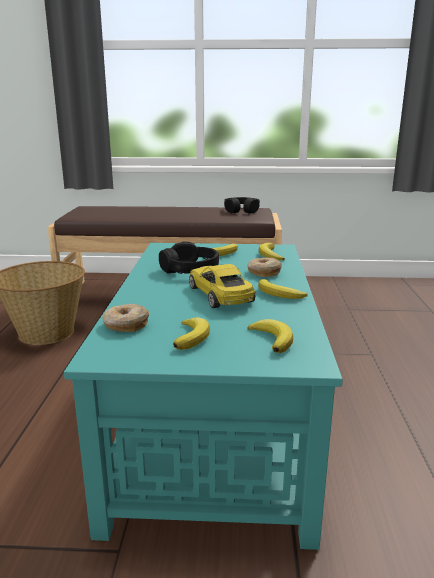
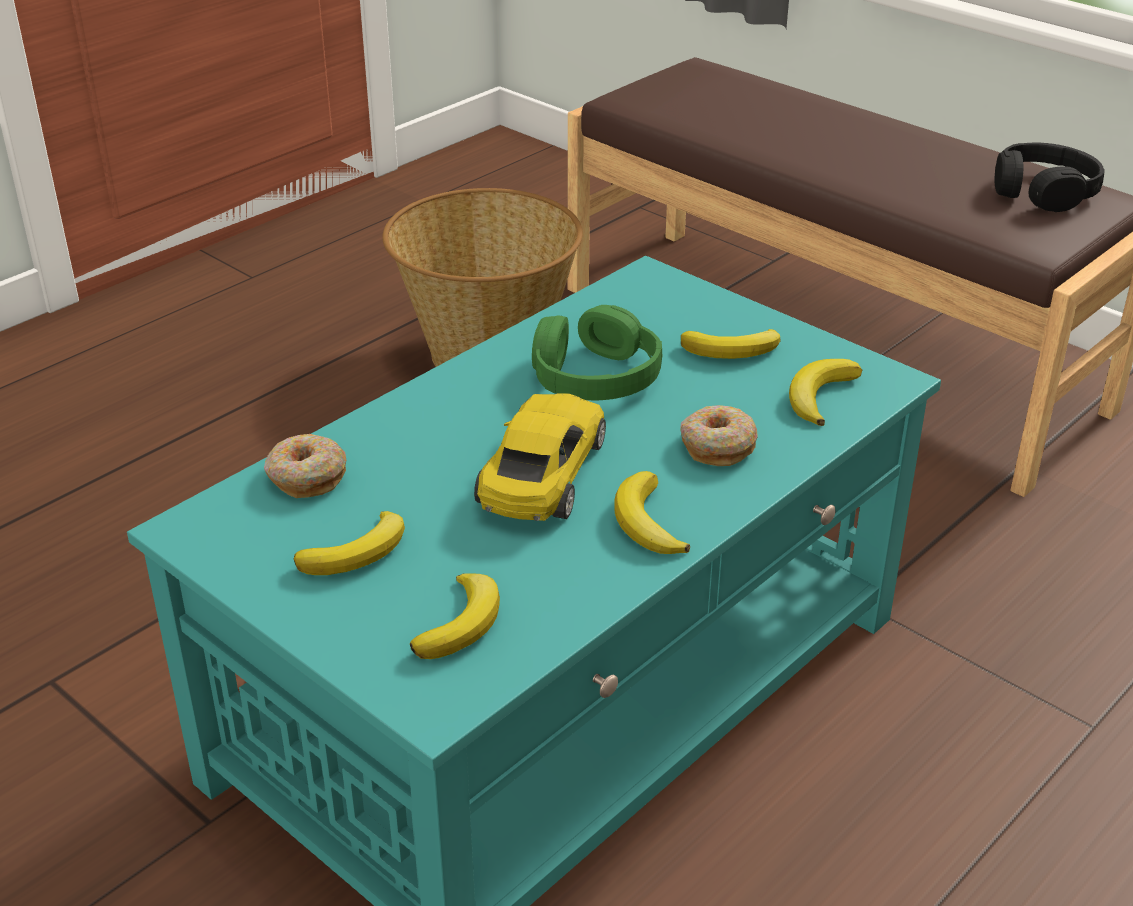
camera: 40 degrees right, 15 degrees up
(190, 269) = (594, 376): black headphones -> green headphones

